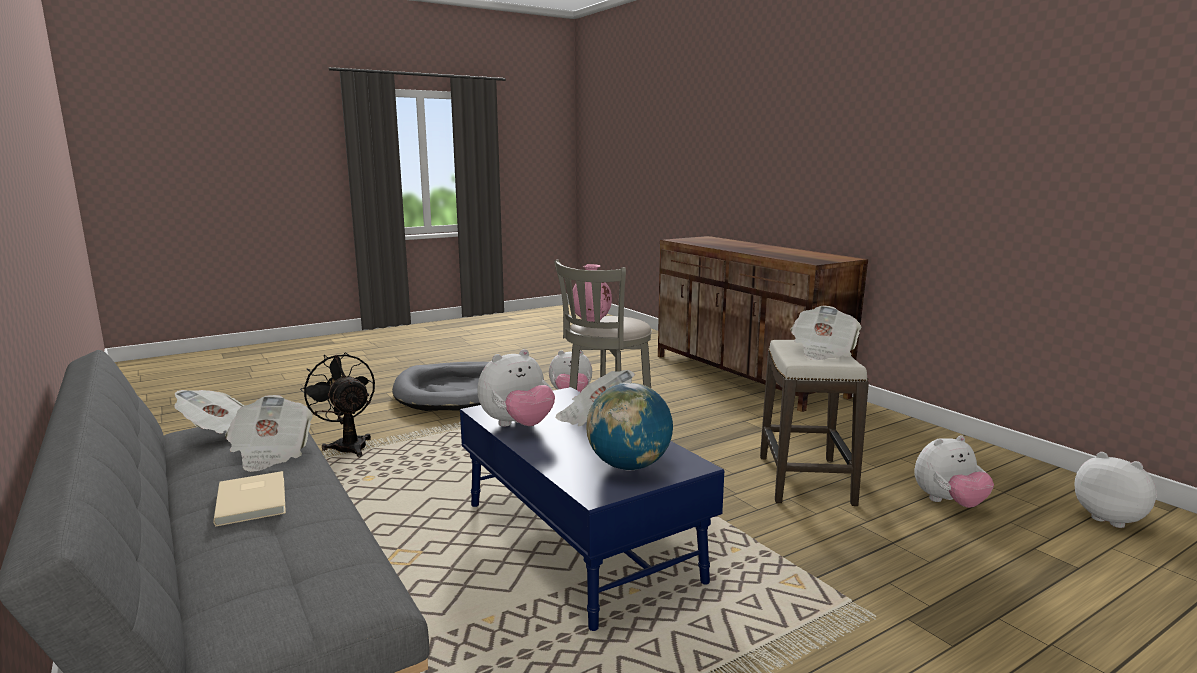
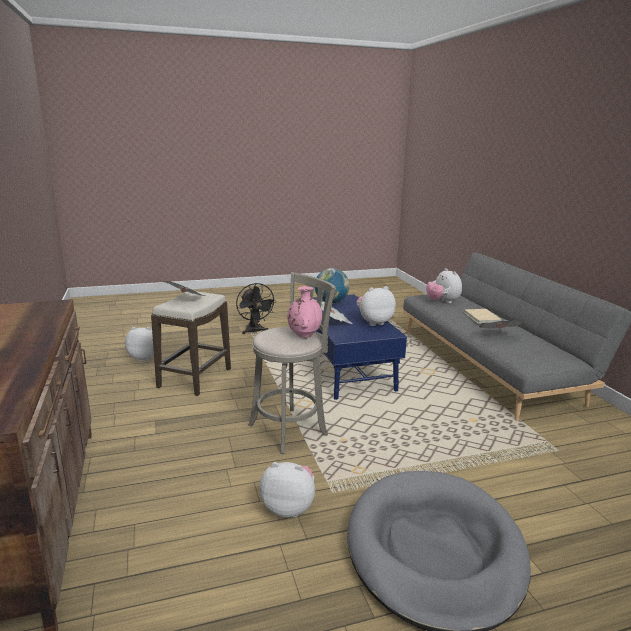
camera: 165 degrees left, 5 degrees up
(223, 433) = (543, 351): newspaper -> none
(348, 445) = (515, 460): black fan -> black fan (255, 331)
(1111, 519) = (92, 343): plush toy -> plush toy (442, 302)

